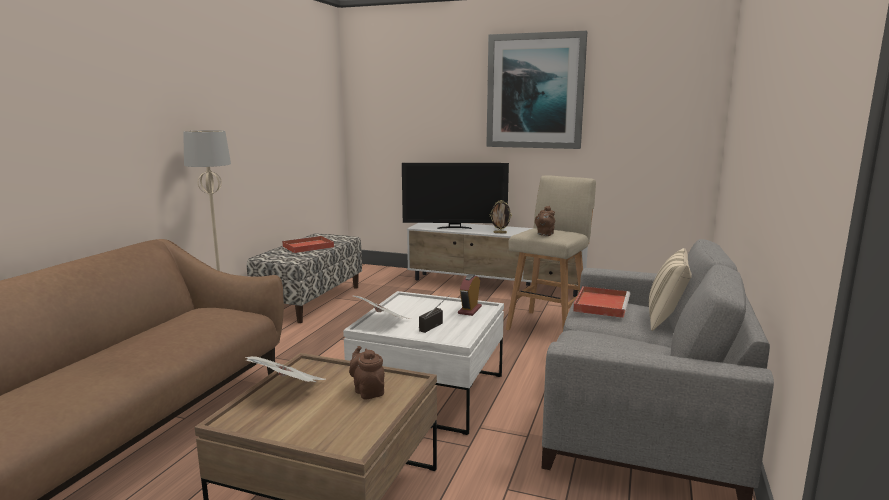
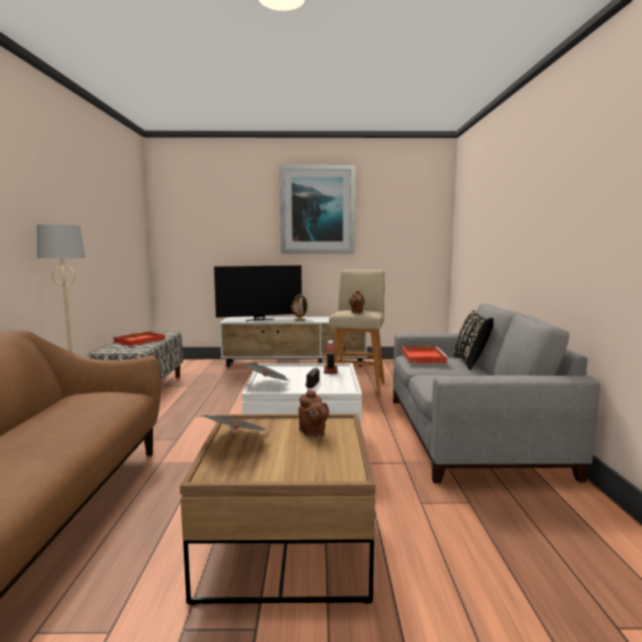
camera: 20 degrees left, 5 degrees down
(368, 391) = (313, 433): brown teapot -> brown teapot turned 150 degrees counterclockwise
(667, 320) = (471, 363): beige pillow -> black pillow

